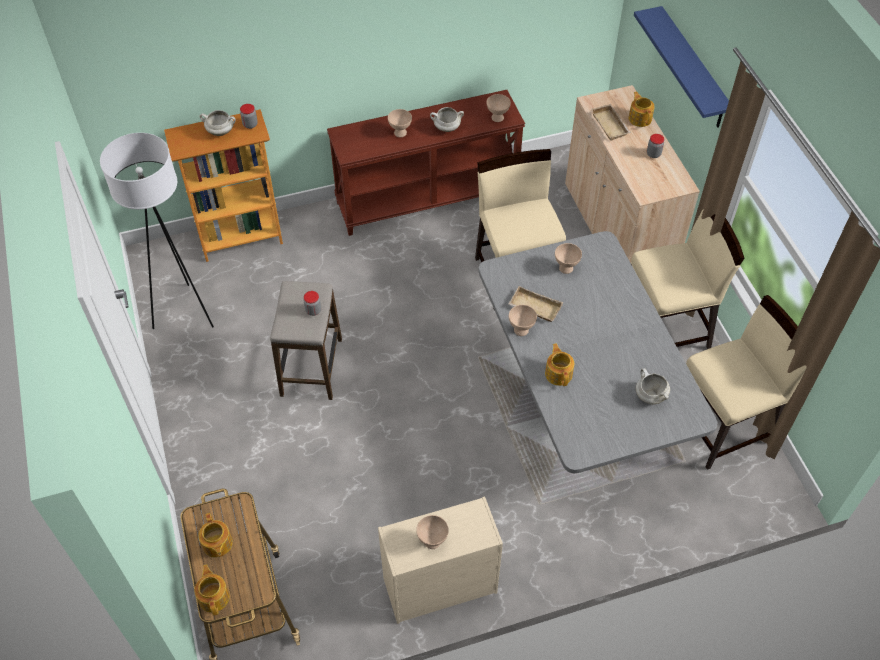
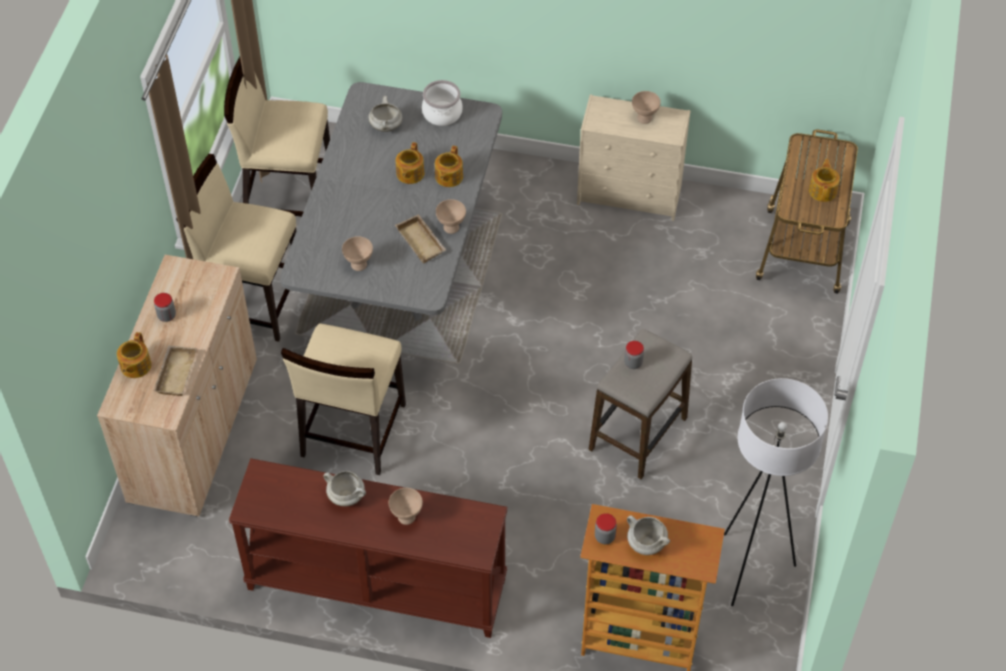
camera: 150 degrees left, 0 degrees up
(214, 596) = (840, 155): teapot -> teapot (409, 174)
(497, 117) = (275, 481): beige bowl -> none
(614, 434) = (442, 113): none -> cooking pot
(692, 69) = (109, 245): blue shelf -> none

